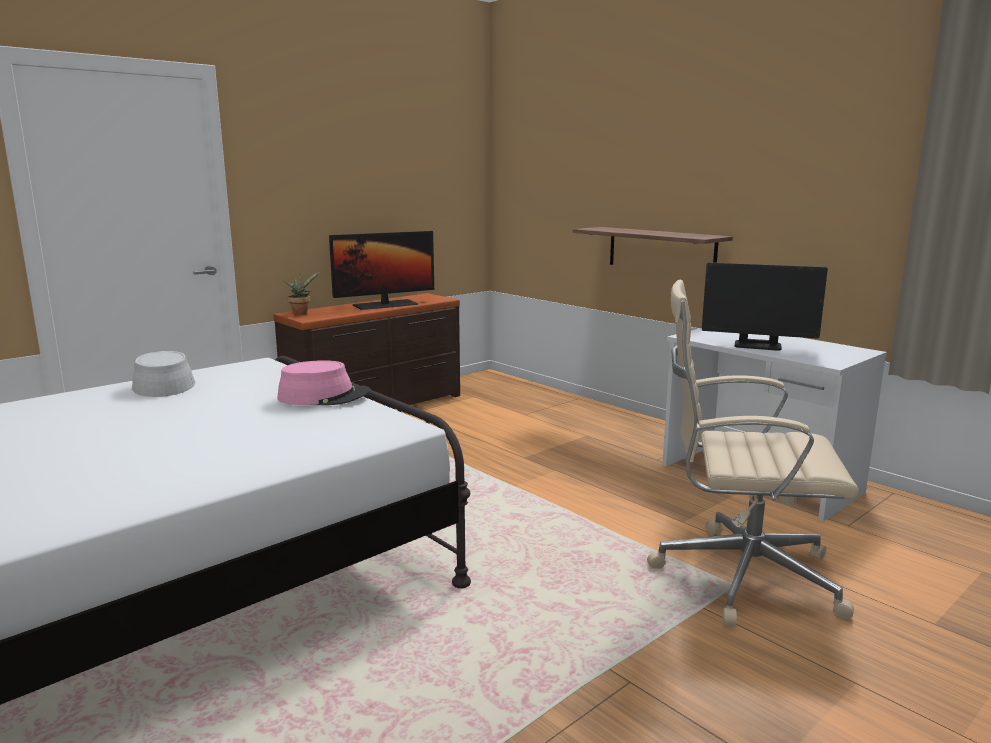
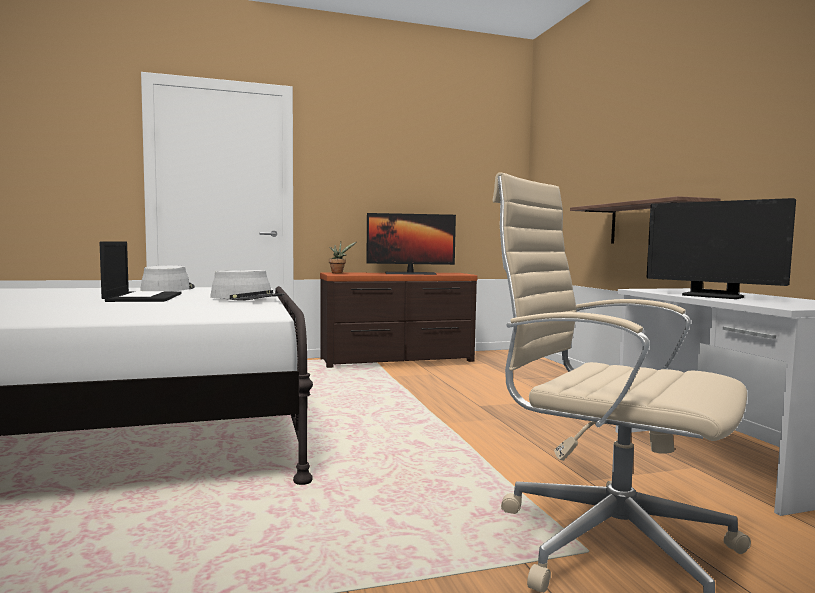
camera: 25 degrees right, 10 degrees down
(192, 413) = (143, 297): none -> laptop
(324, 396) = (247, 298): pink hat -> grey hat

